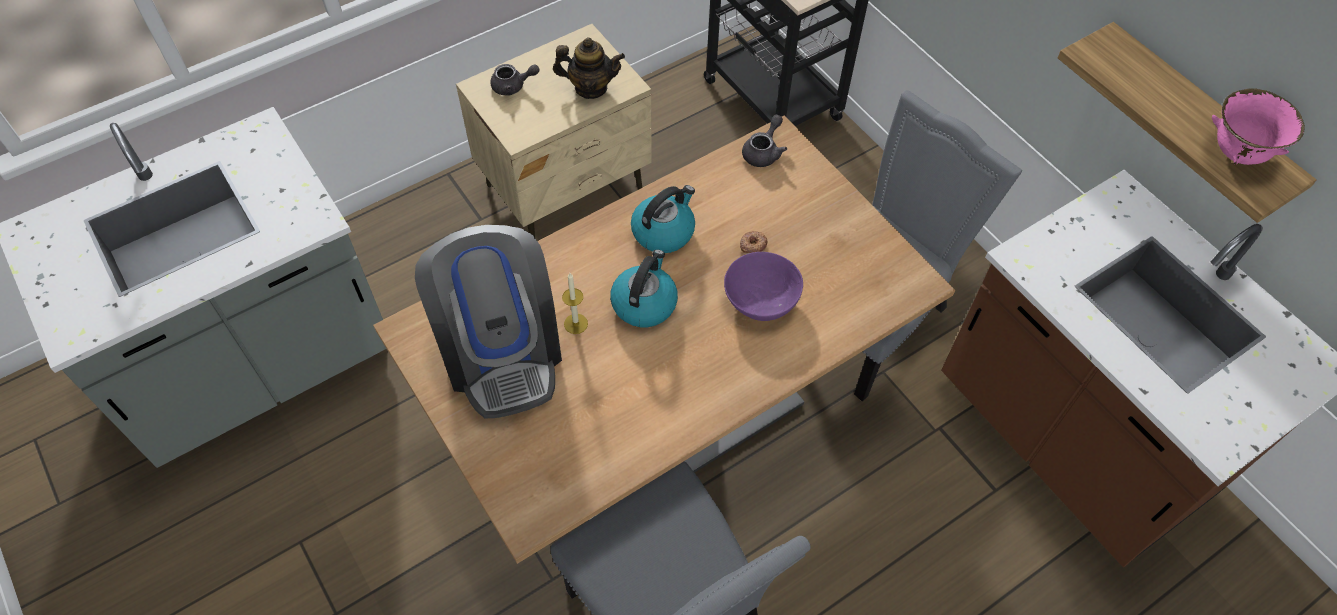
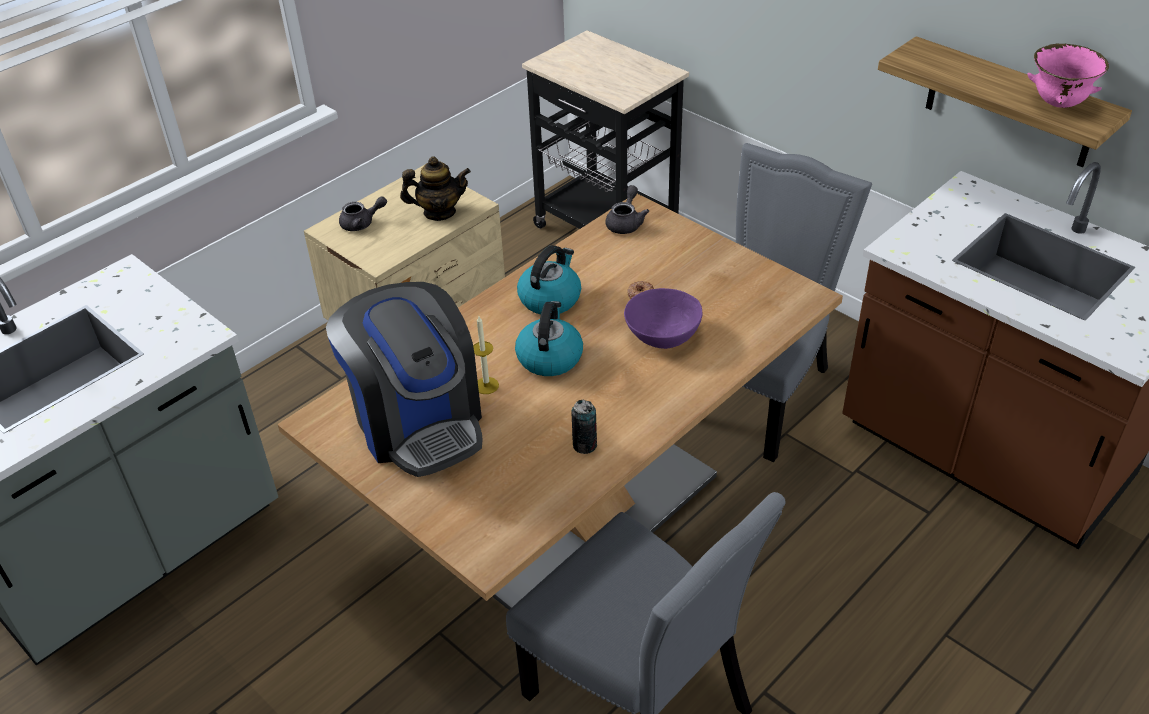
camera: 10 degrees left, 15 degrees down
(650, 415) = (584, 445): none -> can

